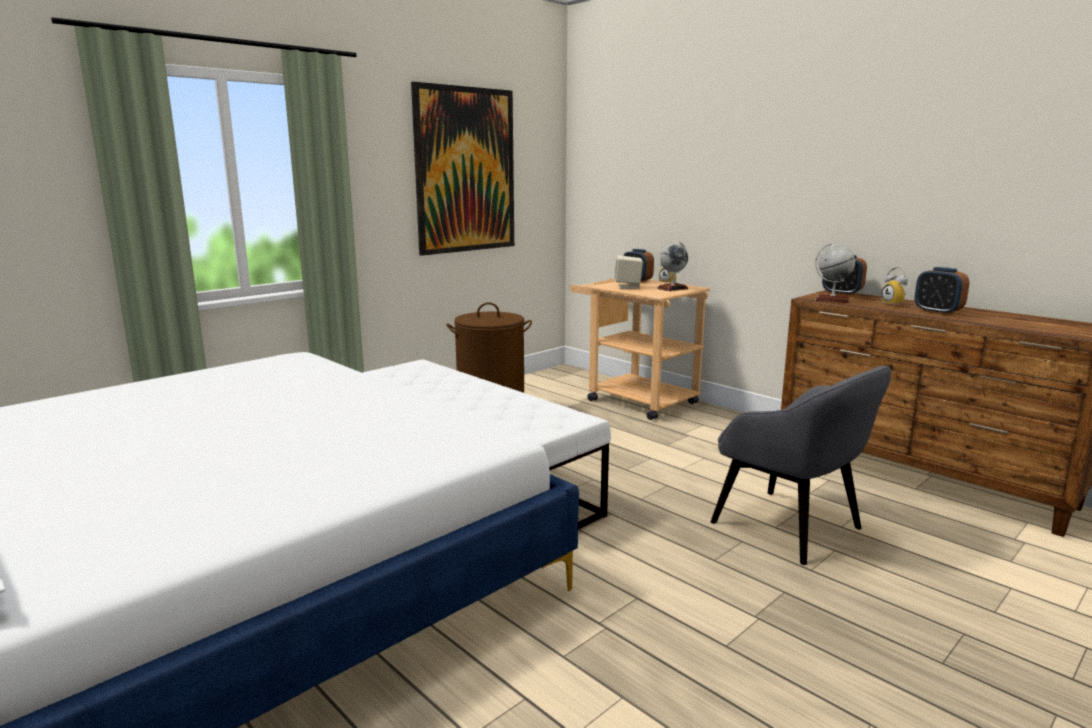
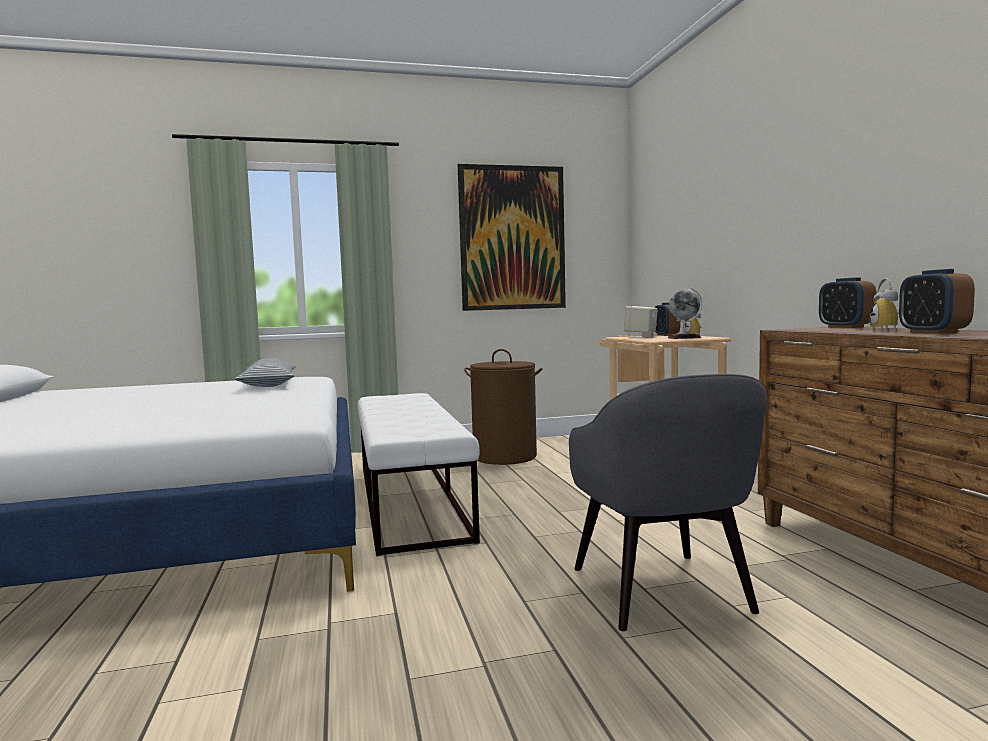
camera: 30 degrees right, 10 degrees down
(290, 378) = (268, 385): none -> pillow
(832, 300) = (810, 329): globe -> none

